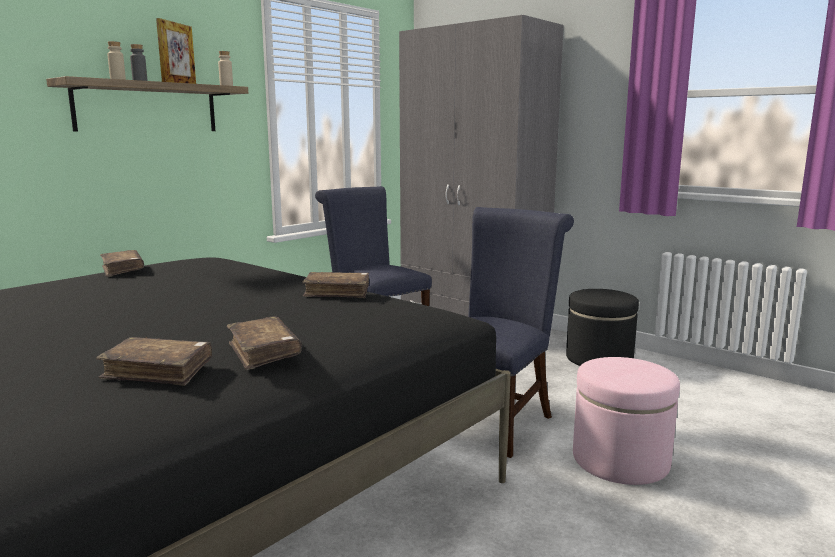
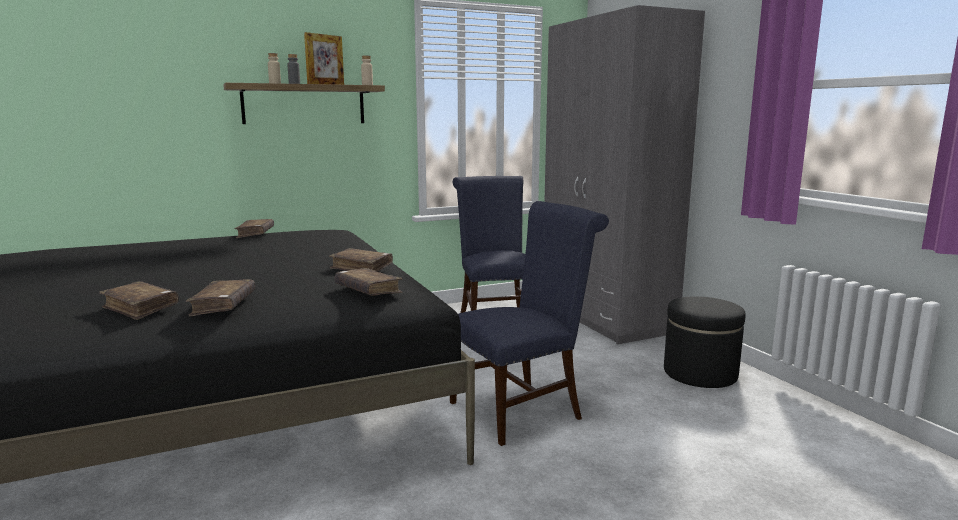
camera: 25 degrees right, 0 degrees up
(394, 314) = (368, 291): none -> brown book
(620, 460) = (603, 473): pink ottoman -> none

